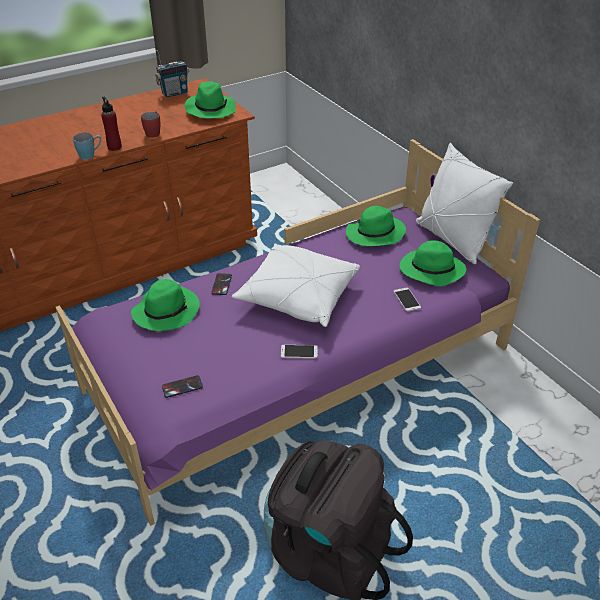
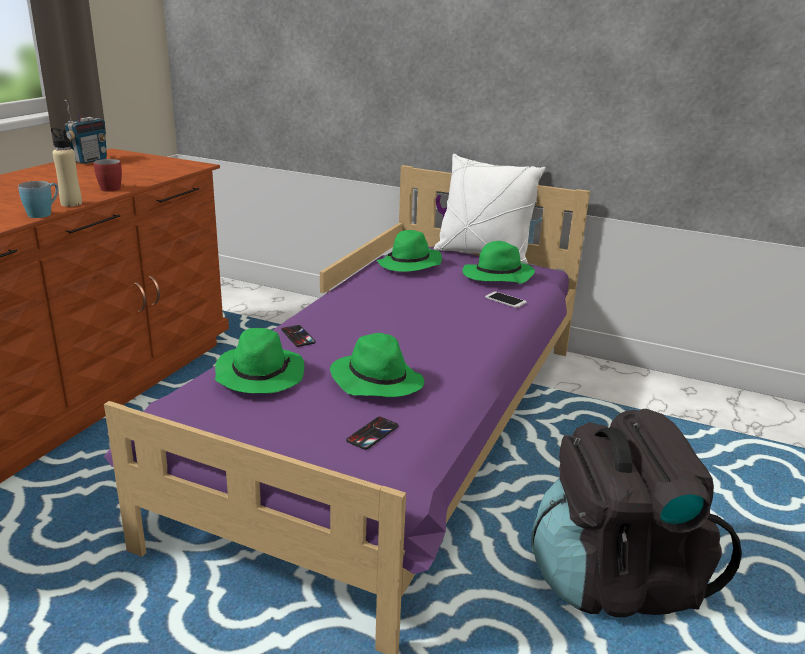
camera: 35 degrees left, 15 degrees down
(114, 147) = (71, 204): red bottle -> beige bottle
(210, 110) = (158, 166): green hat -> green hat (376, 380)
(297, 297) = (398, 324): white pillow -> none
(299, 352) = (461, 364): phone -> none

